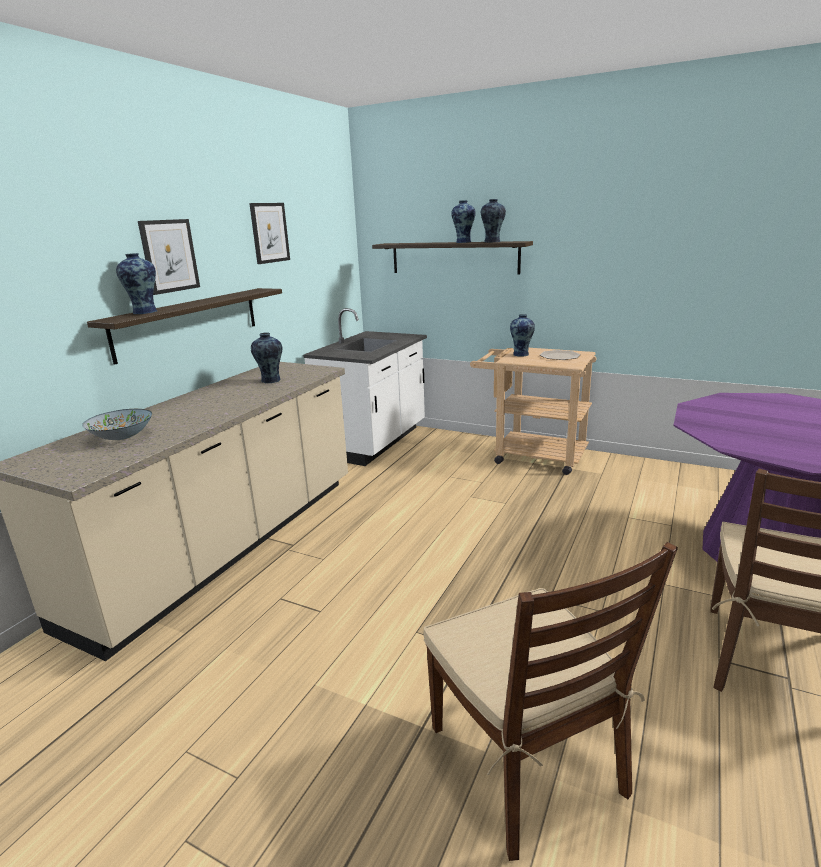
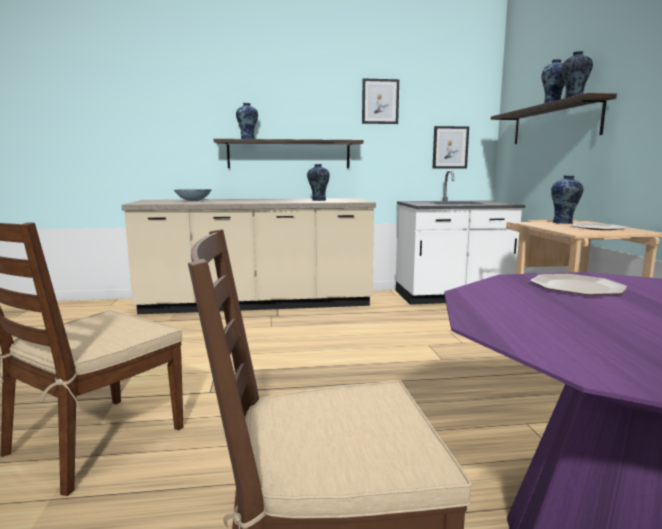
camera: 55 degrees right, 10 degrees down
(169, 256) = (282, 109): picture -> picture (450, 147)
(722, 419) = (577, 287): none -> plate

